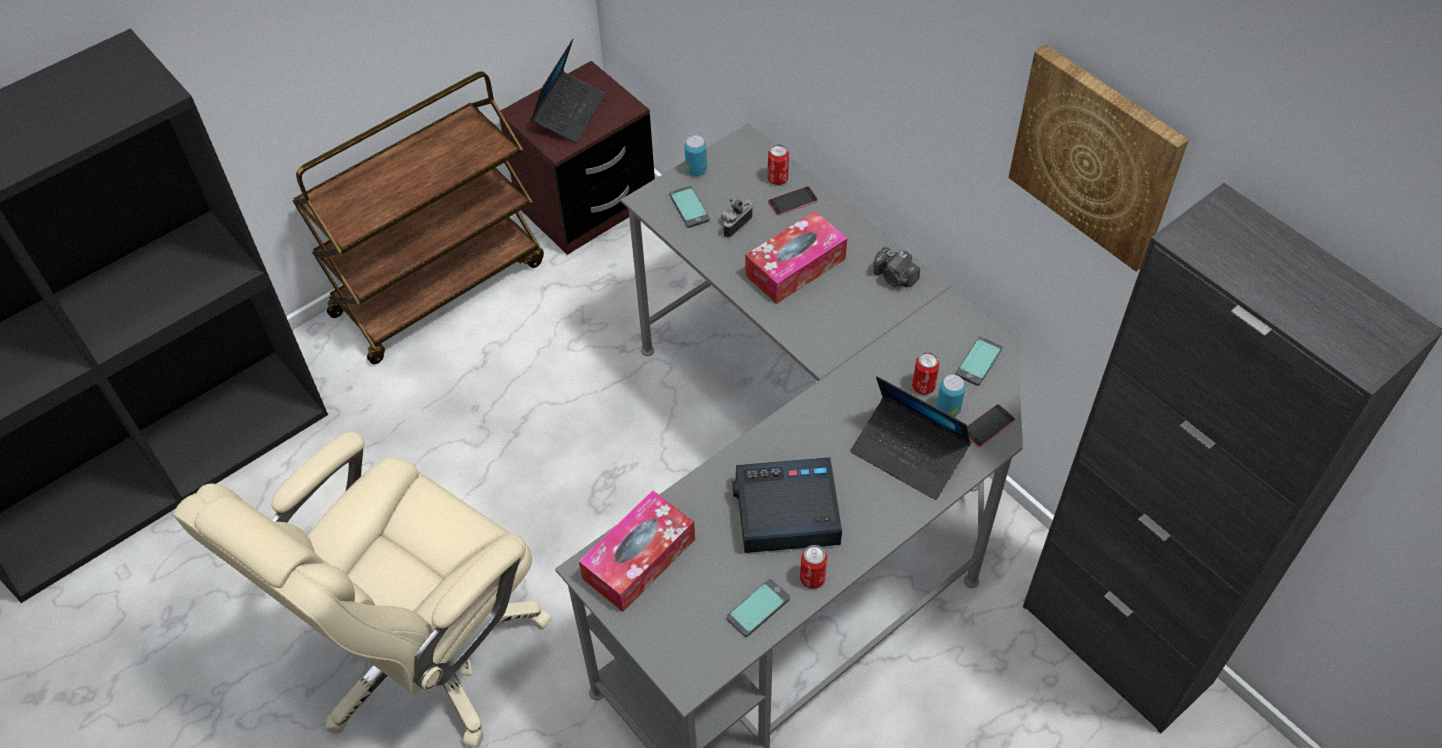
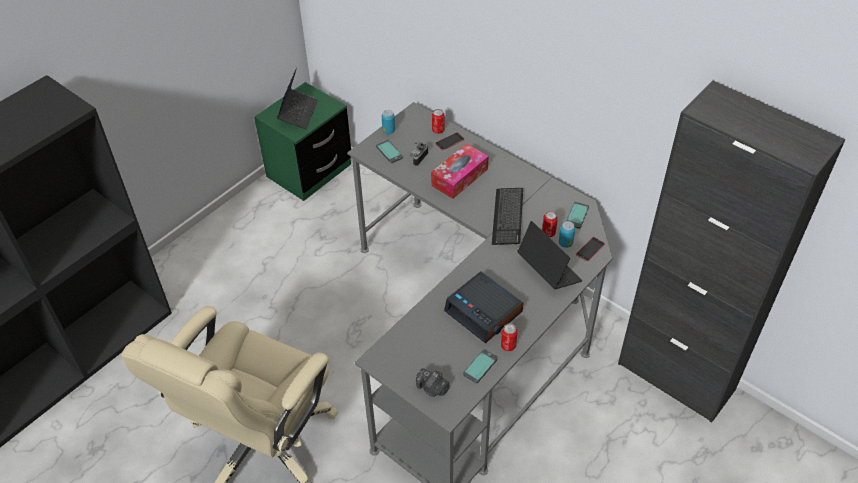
camera: 10 degrees left, 5 degrees down
(439, 286) = (227, 229): brown cart -> none
(586, 205) = (309, 171): brown nightstand -> green nightstand
(639, 559) = (403, 349): tissue box -> none
(785, 512) = (484, 312): alarm clock -> alarm clock turned 120 degrees counterclockwise
(860, 349) = (507, 217): none -> keyboard
(895, 277) = (519, 176): camera -> camera (432, 388)
(909, 454) = (548, 270): laptop -> laptop turned 150 degrees counterclockwise
(1096, 156) = (635, 80): picture -> none

